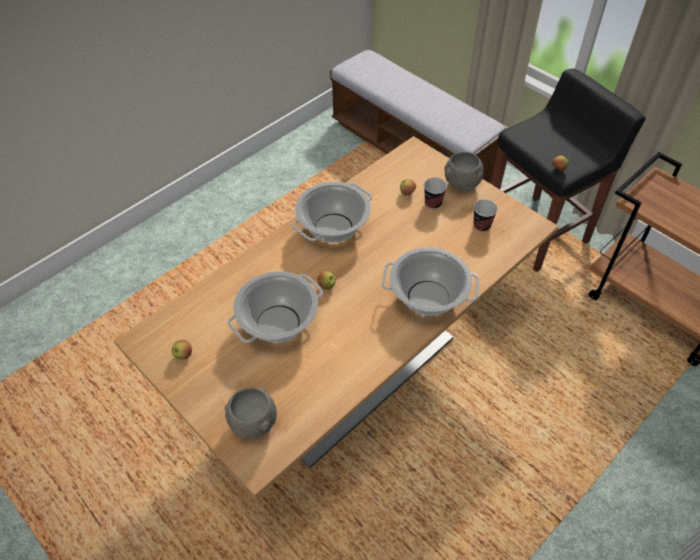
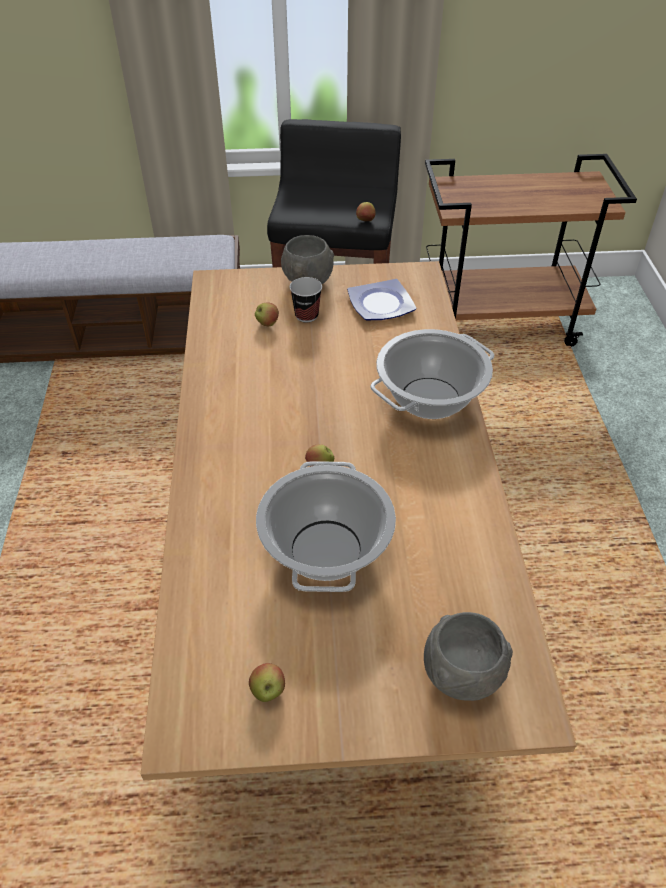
camera: 50 degrees left, 5 degrees down
(333, 227) = (239, 408): cooking pot -> none
(481, 226) = (379, 304): cup -> plate

